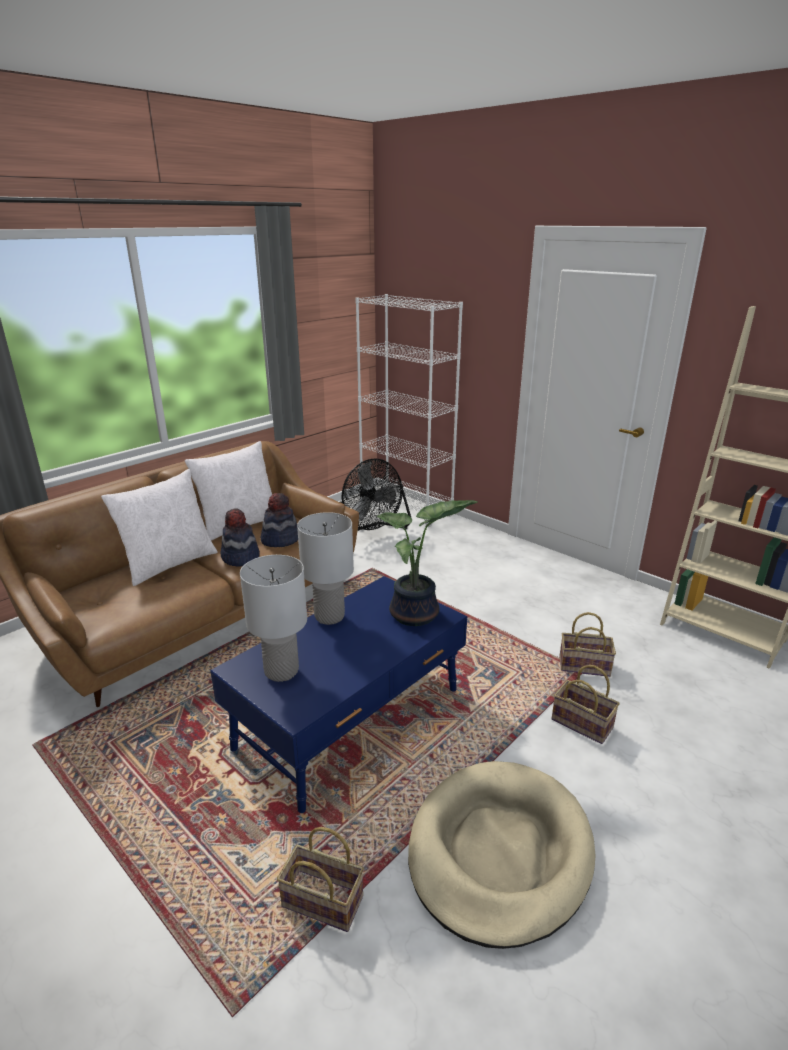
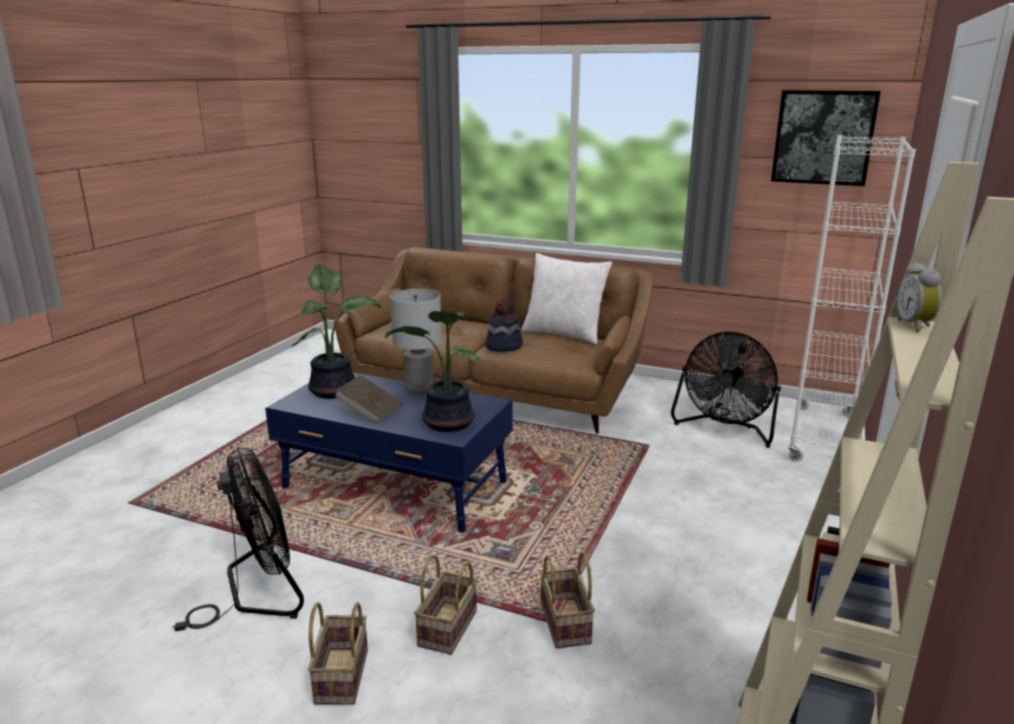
camera: 70 degrees right, 5 degrees down
(169, 563) = (477, 329): white pillow -> none
(280, 539) = (550, 351): hat -> none
(282, 673) = (335, 389): grey table lamp -> potted plant
(320, 902) = (205, 513): basket -> basket (340, 675)
(334, 300) = (823, 137): none -> picture
(361, 656) = (370, 412): none -> brown book
(499, 852) = (254, 588): beige dog bed -> black fan
(748, 386) = (915, 326): none -> alarm clock

